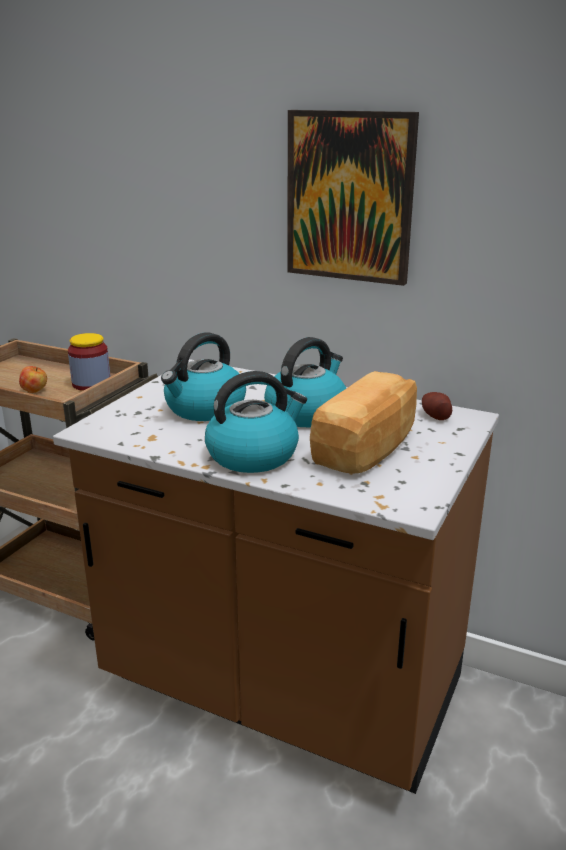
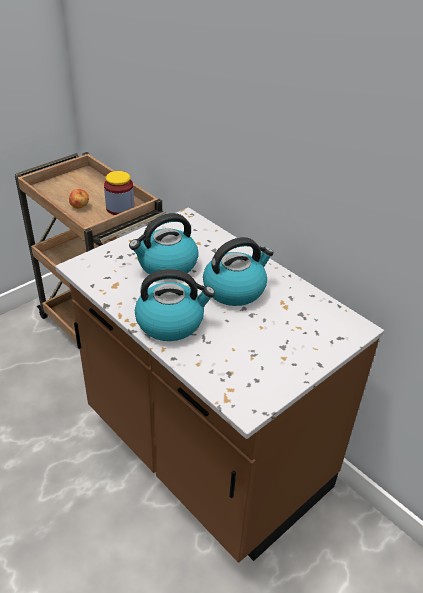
camera: 20 degrees right, 15 degrees up
(350, 197) = (305, 126): picture -> none
(368, 448) = (255, 339): bread -> none
(435, 416) = (330, 319): potato -> none

